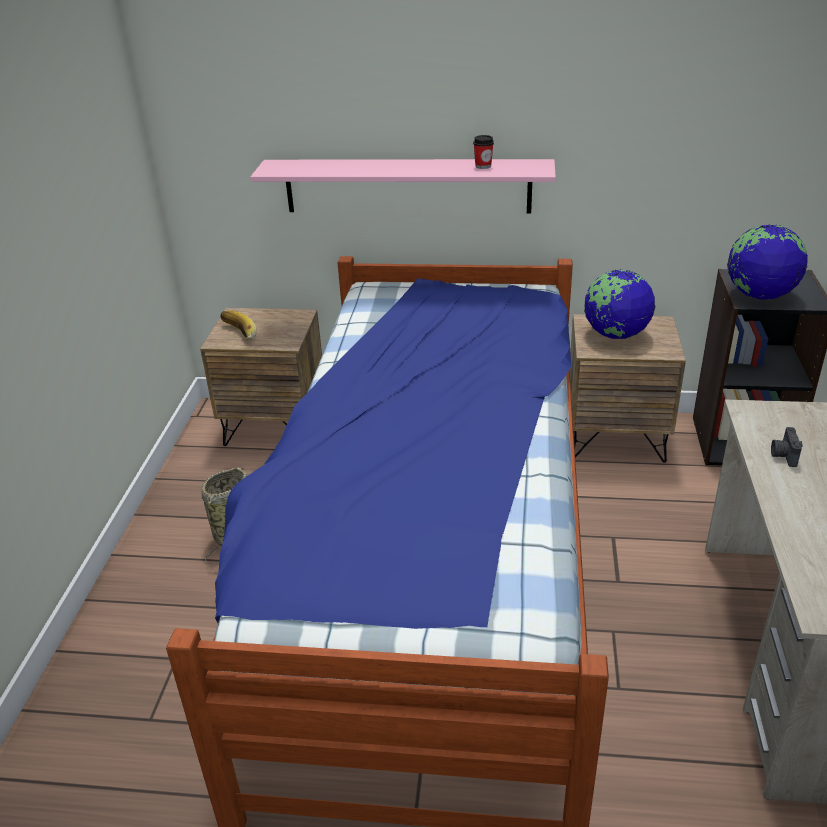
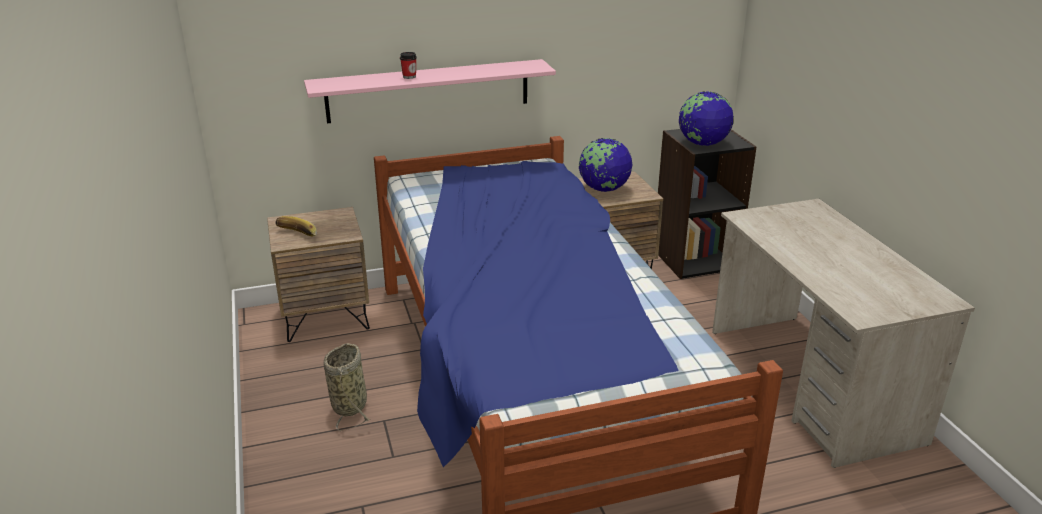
camera: 25 degrees left, 5 degrees down
(483, 166) = (494, 68): cup -> cup (409, 77)
(783, 455) = (779, 238): camera -> none

